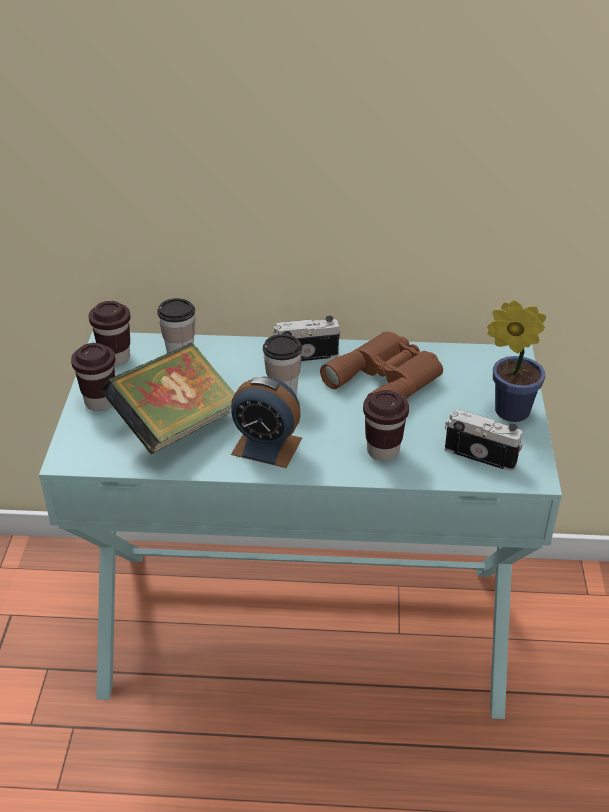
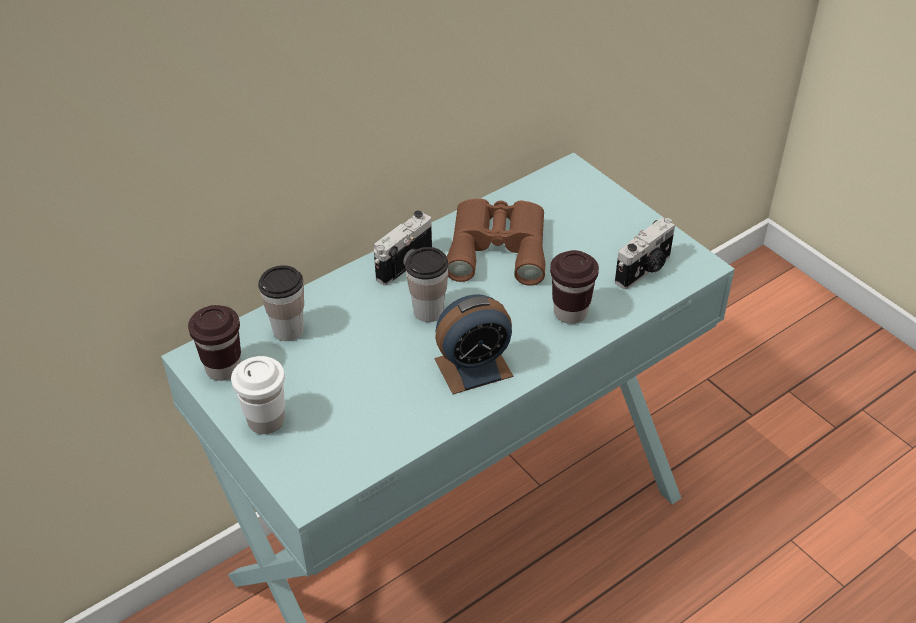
camera: 40 degrees left, 5 degrees up
(100, 402) = (266, 421): brown cup -> white cup
(176, 426) = (370, 399): book -> none
(481, 454) = (644, 270): camera -> camera turned 150 degrees clockwise
(507, 410) = (620, 220): potted plant -> none

